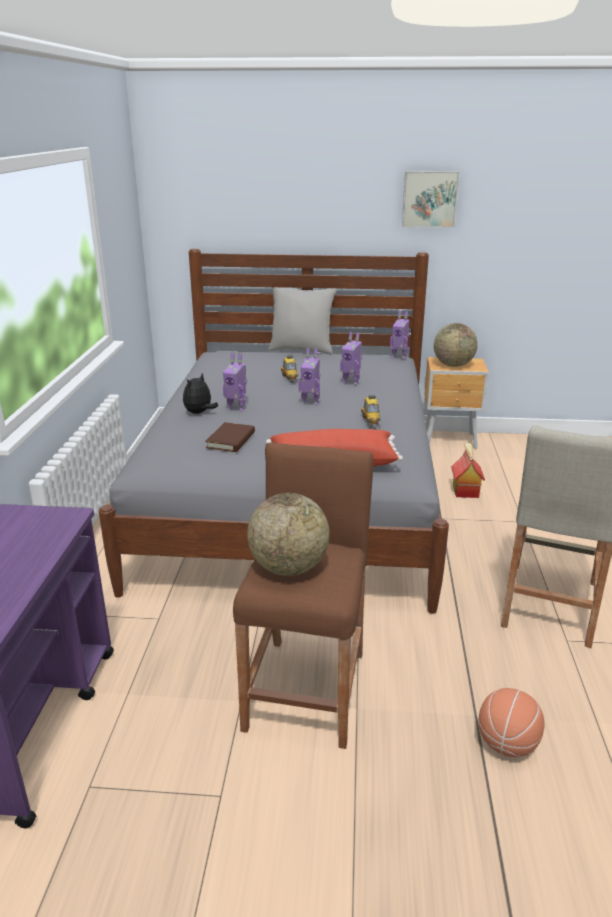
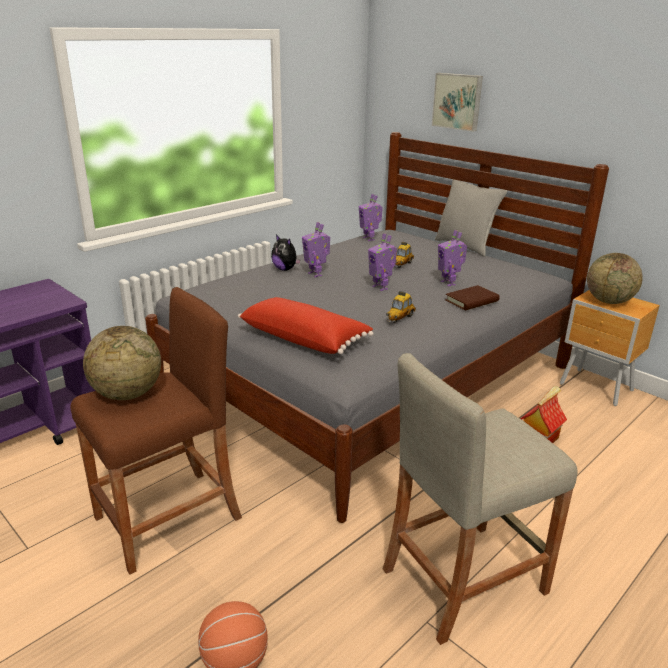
camera: 40 degrees right, 0 degrees up
(199, 413) = (285, 269): plush toy -> plush toy turned 120 degrees counterclockwise
(231, 440) = (266, 295): brown book -> brown book (471, 301)
(399, 357) = (545, 275): toy robot -> toy robot (369, 238)
(429, 199) = (623, 104): picture -> picture (457, 101)

